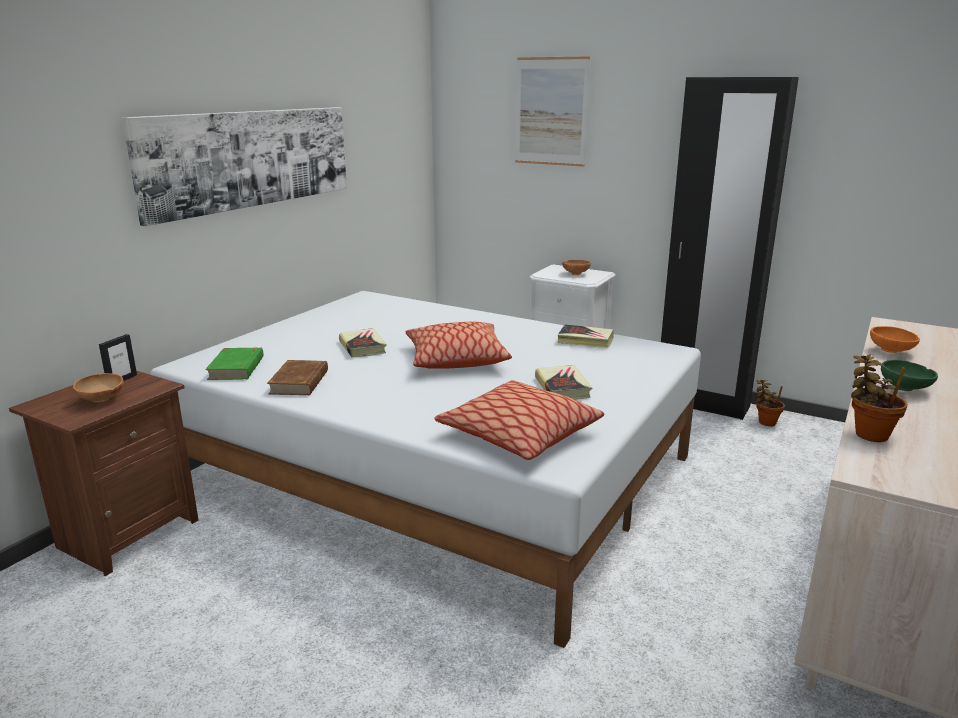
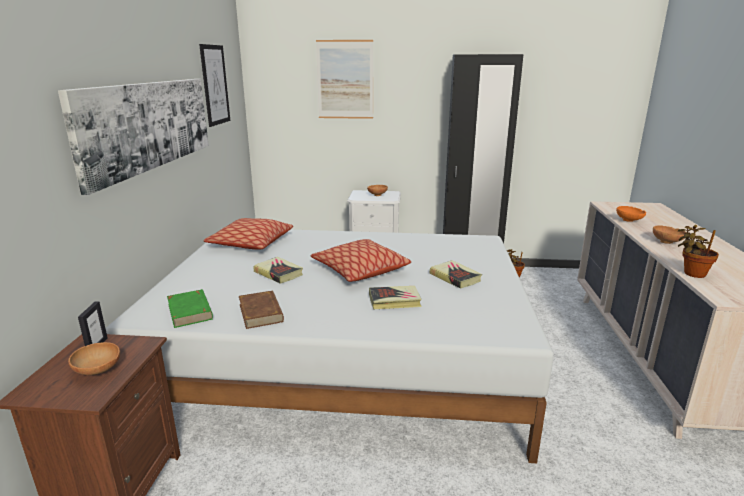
camera: 25 degrees left, 0 degrees up
(372, 115) = (215, 85): none -> picture
(519, 434) = (470, 318): pillow -> pillow (250, 243)
(585, 340) = (428, 241): book -> book (394, 301)
(905, 389) = (667, 242): green bowl -> brown bowl

